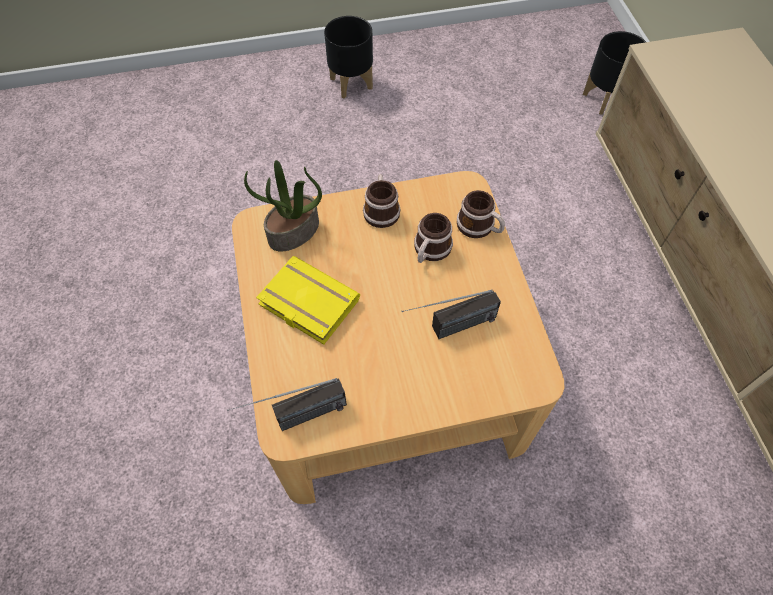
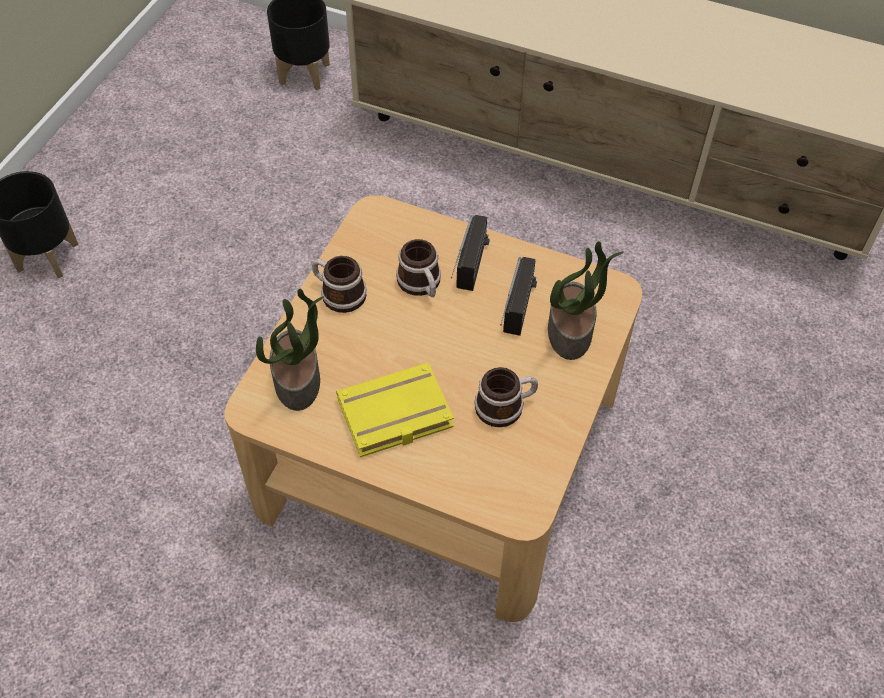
camera: 55 degrees left, 5 degrees down
(294, 419) = (514, 495): radio -> radio (469, 278)
(471, 371) = (571, 332): none -> potted plant
(479, 227) = (429, 233): mug -> mug (505, 406)

